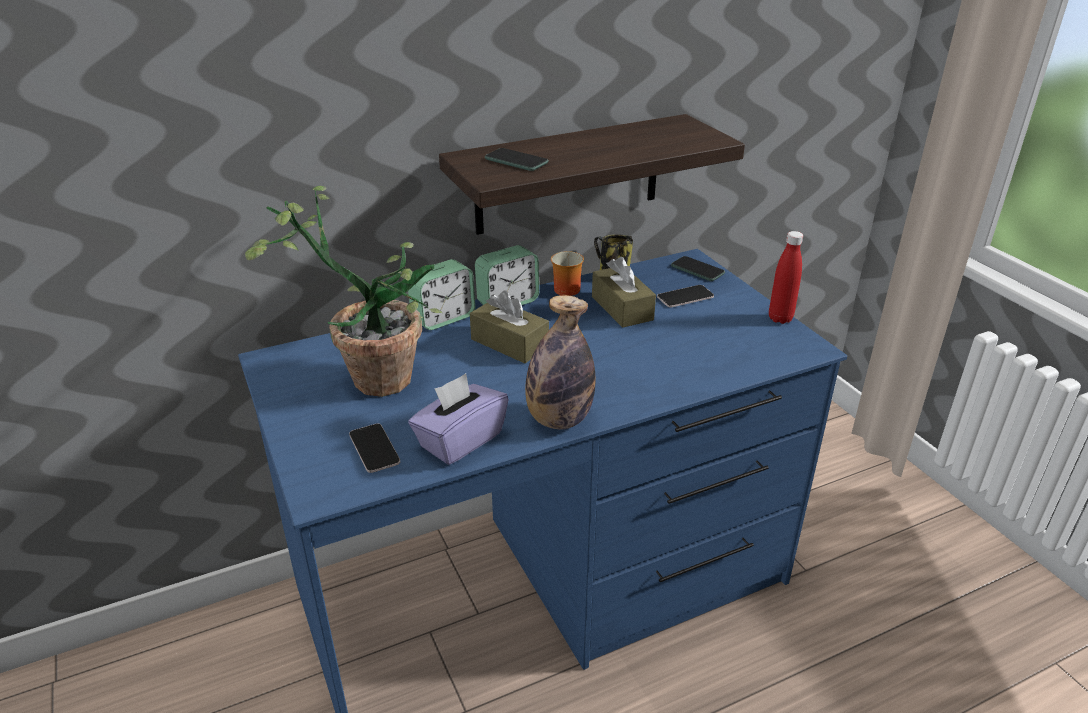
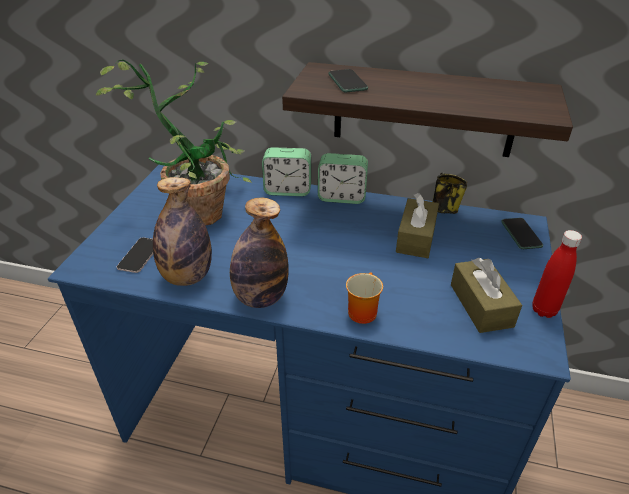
camera: 40 degrees right, 5 degrees up
(460, 440) = (187, 277): purple tissue box -> bottle
(509, 343) = (304, 226): brown tissue box -> brown tissue box (481, 305)
(563, 288) = (392, 204): mug -> mug (361, 310)
(685, 297) = (479, 252): phone -> none

